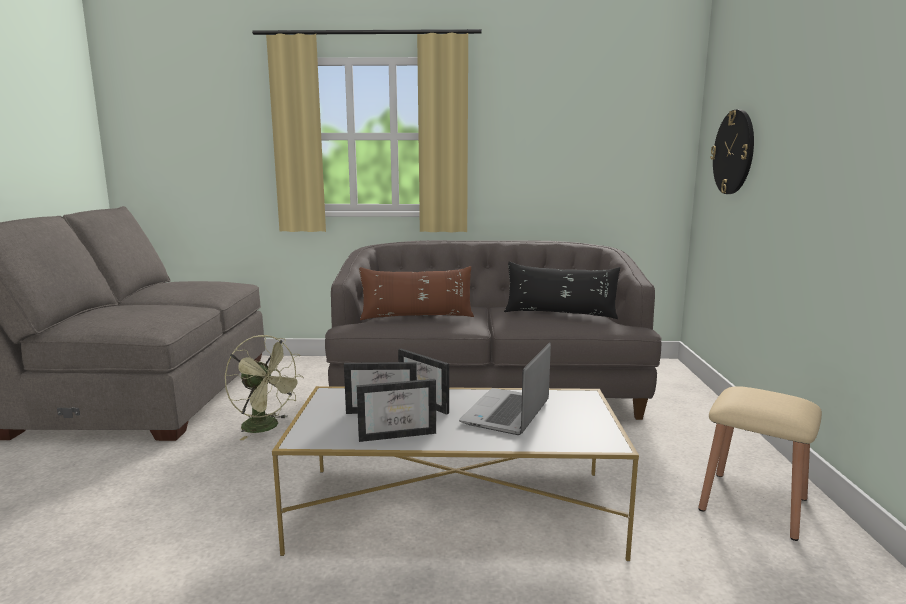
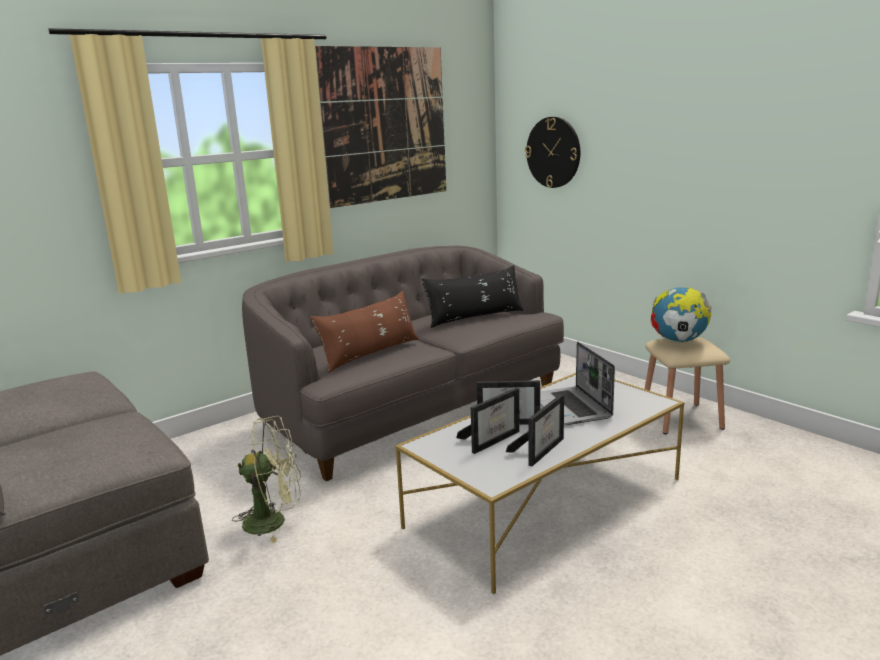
camera: 40 degrees left, 5 degrees up
(551, 118) = (386, 125): none -> picture
(756, 394) = (678, 342): none -> globe

